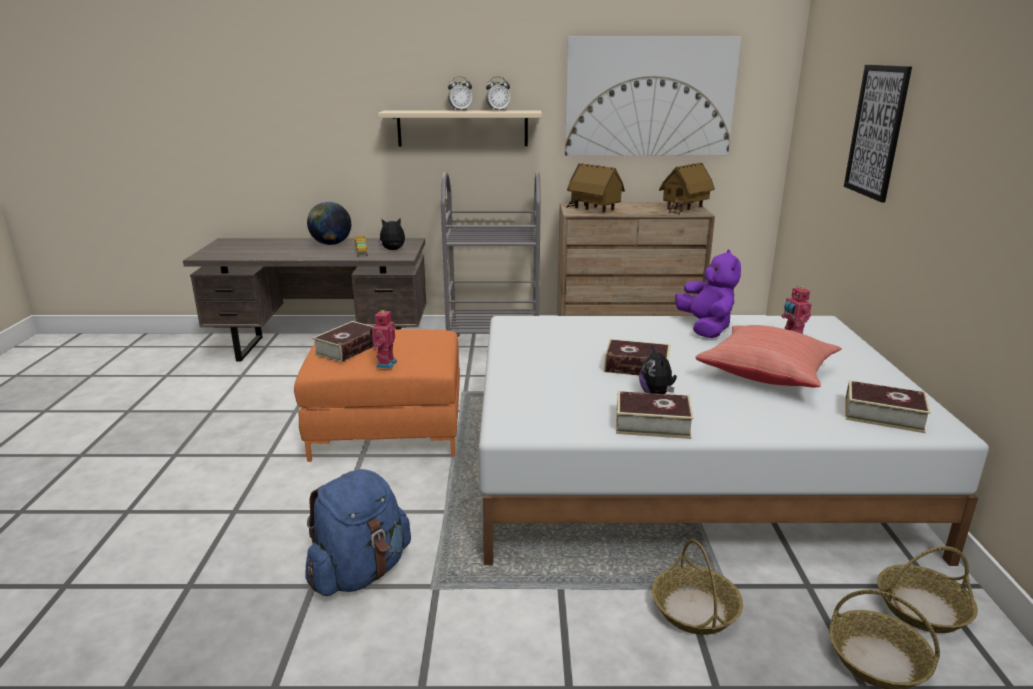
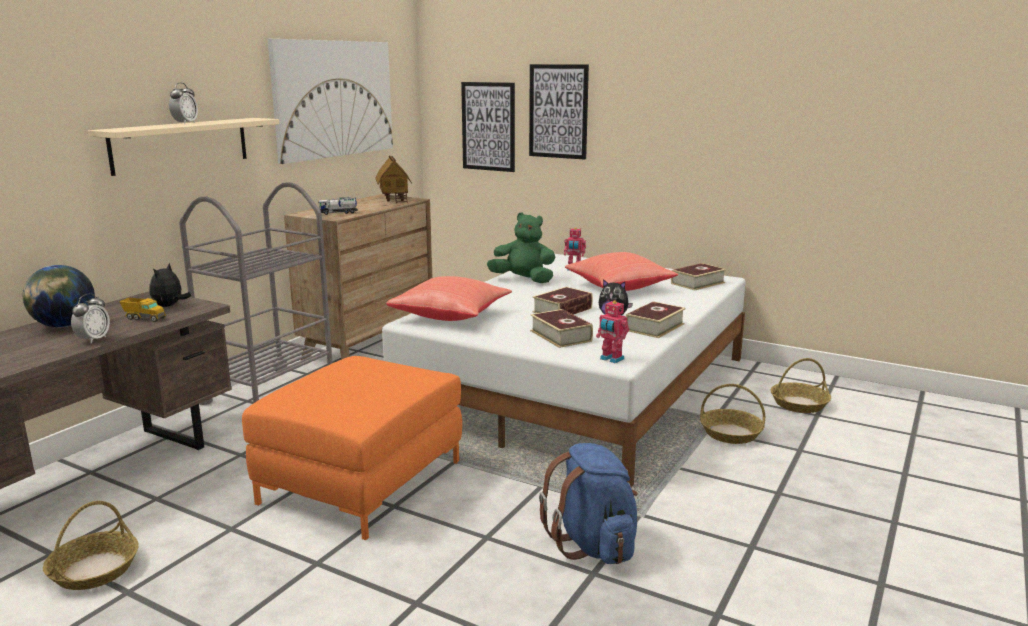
camera: 60 degrees left, 5 degrees down
(348, 349) = (339, 397): book -> book (560, 336)
(385, 364) = (404, 389): toy robot -> toy robot (611, 359)
(498, 110) = (224, 120): alarm clock -> alarm clock (93, 339)
(547, 330) = (451, 316): none -> red pillow
(594, 210) = (338, 213): toy house -> toy truck
(705, 328) = (523, 280): purple plush toy -> green plush toy
(826, 143) = (488, 126): none -> picture
(922, 608) = (767, 380): basket -> basket (94, 570)

